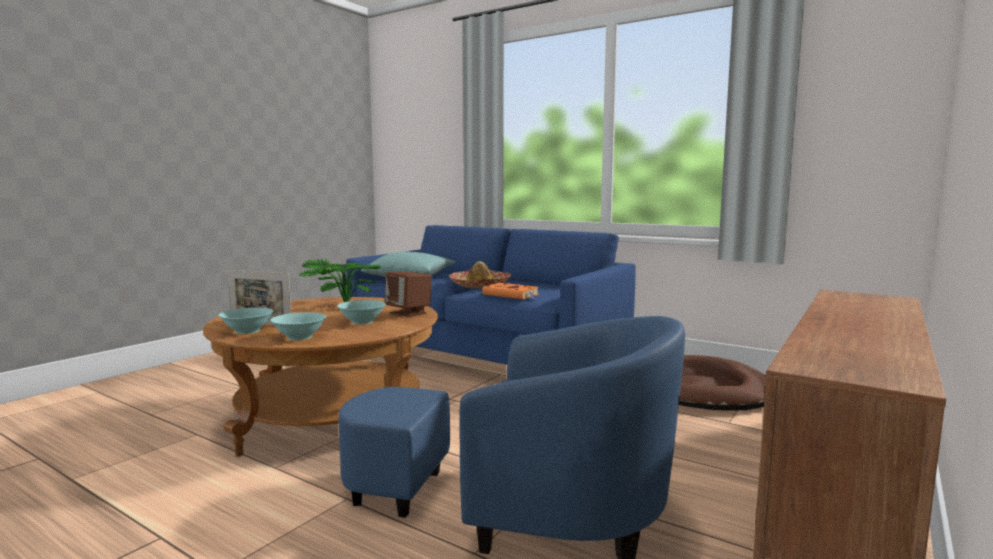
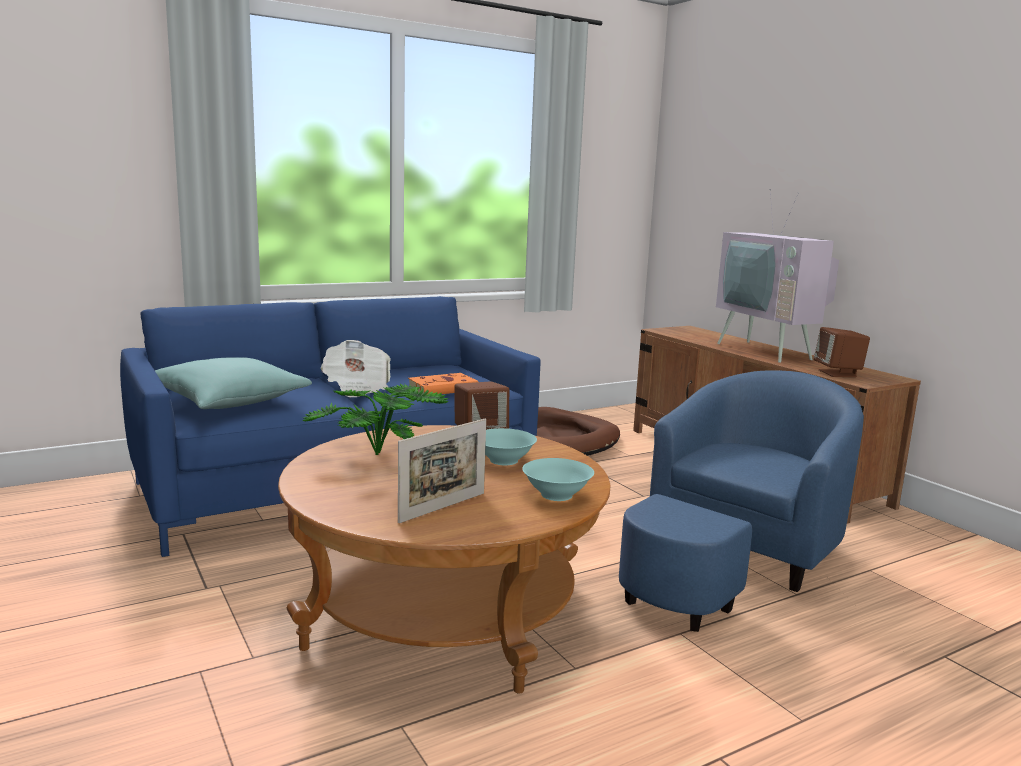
camera: 65 degrees left, 5 degrees up
(247, 331) = (488, 518): turquoise bowl -> none
(480, 285) = (356, 388): hat -> newspaper
(825, 355) = (838, 373): none -> brown speaker
(872, 326) = (770, 351): none -> television

